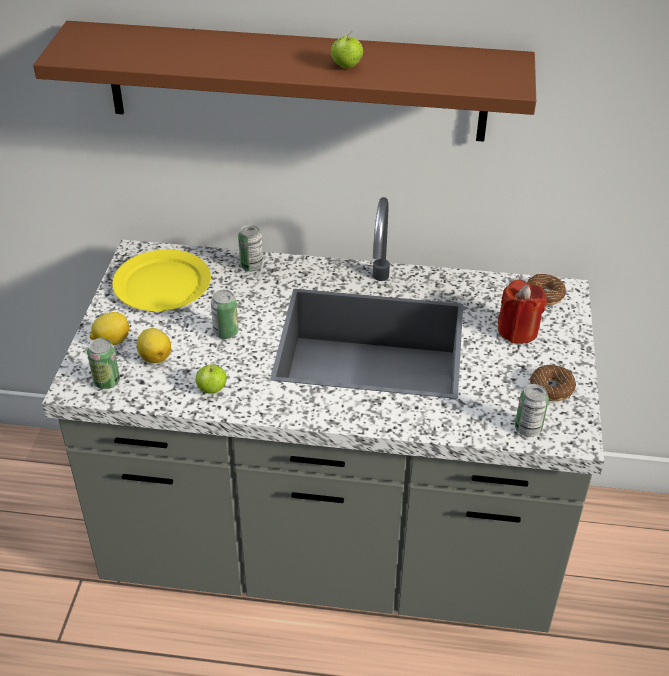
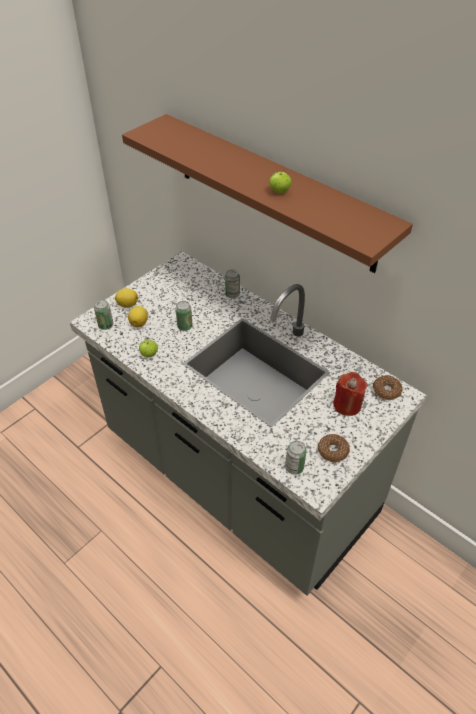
camera: 35 degrees right, 5 degrees up
(162, 285) = (178, 285): yellow plate -> none

